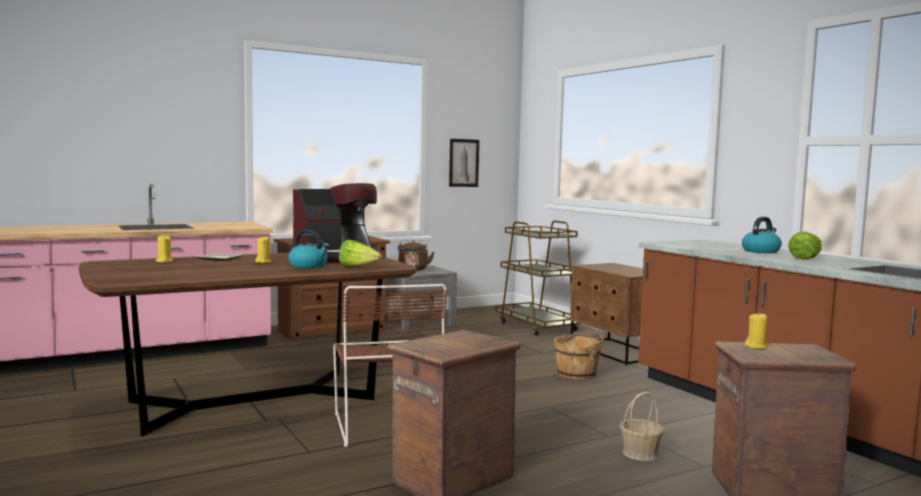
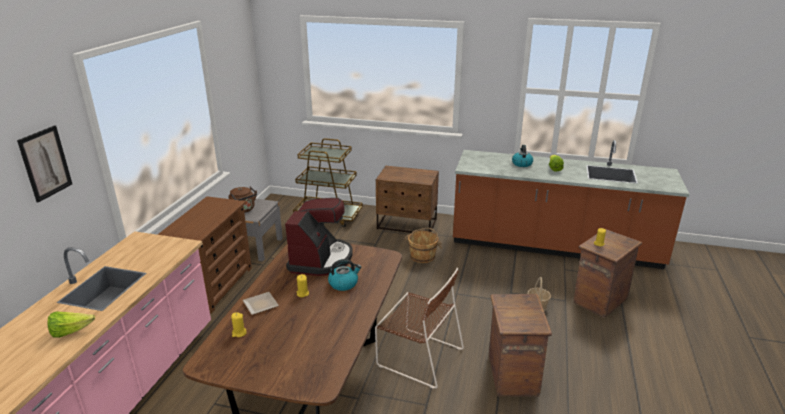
camera: 45 degrees left, 20 degrees up
(357, 267) = (372, 269): lettuce -> lettuce (70, 332)
(463, 163) = (233, 102): picture -> picture (45, 163)

